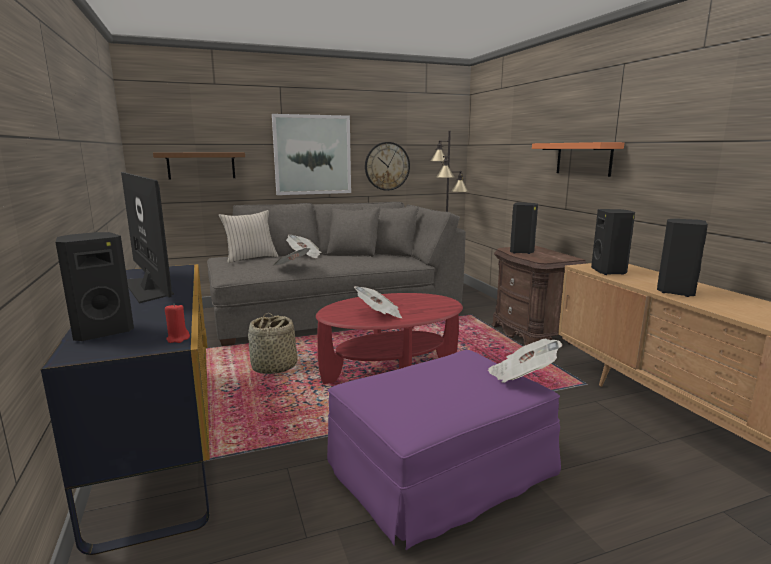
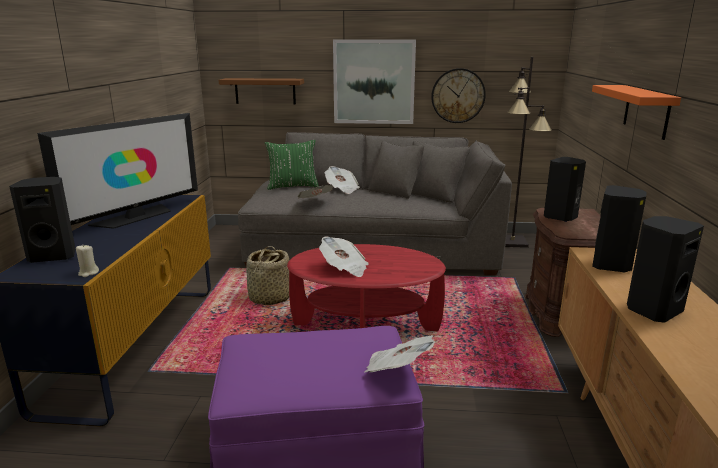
camera: 25 degrees right, 5 degrees up
(148, 288) = (135, 217): television -> television turned 45 degrees clockwise
(178, 339) = (88, 273): red candle -> beige candle
(250, 259) = (292, 187): beige pillow -> green pillow

